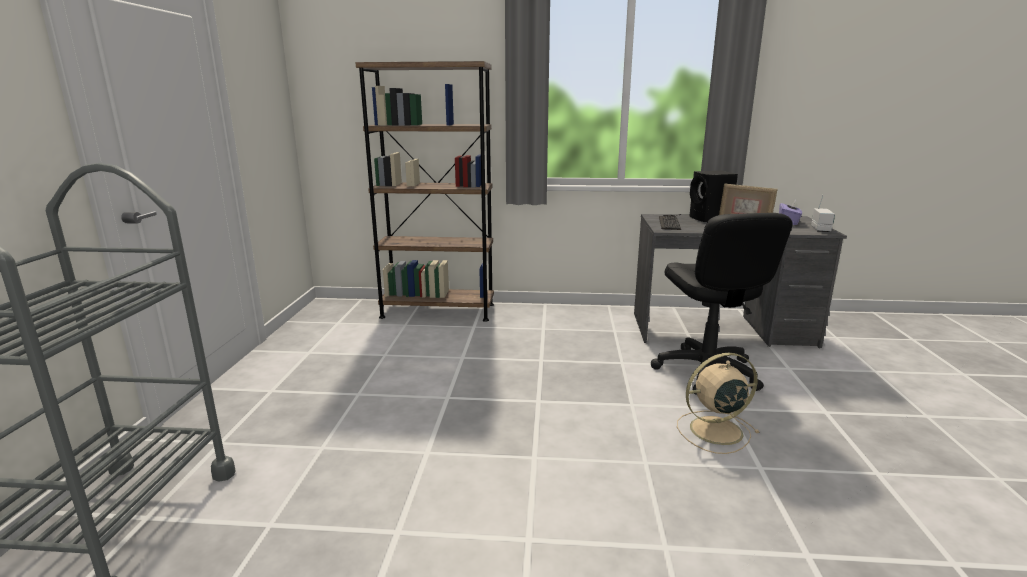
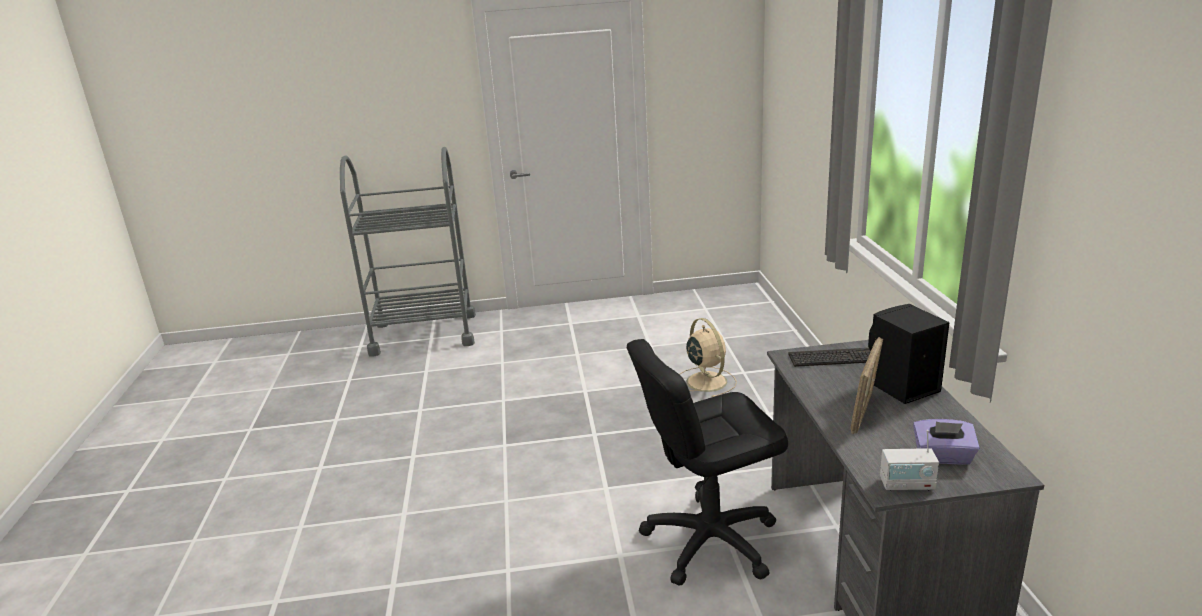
camera: 80 degrees right, 5 degrees up
(438, 311) = (772, 345): brown bookcase -> none
(713, 431) = (568, 542): beige fan -> beige fan (705, 381)

